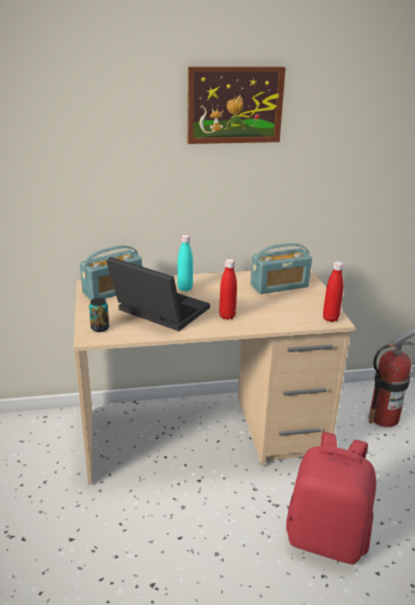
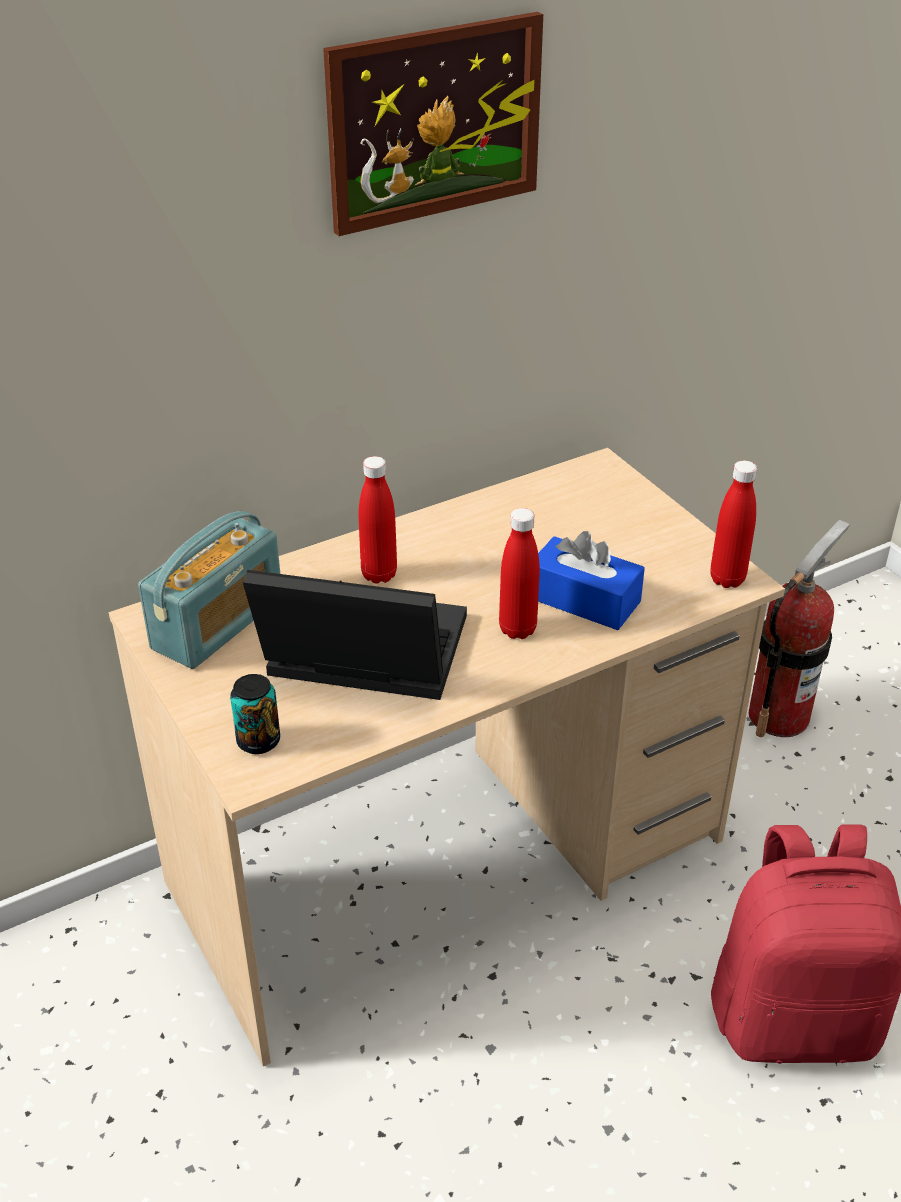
camera: 20 degrees left, 10 degrees up
(185, 288) = (379, 574): turquoise bottle -> red bottle
(262, 312) = (584, 600): none -> blue tissue box
(279, 286) = (575, 516): radio -> none

